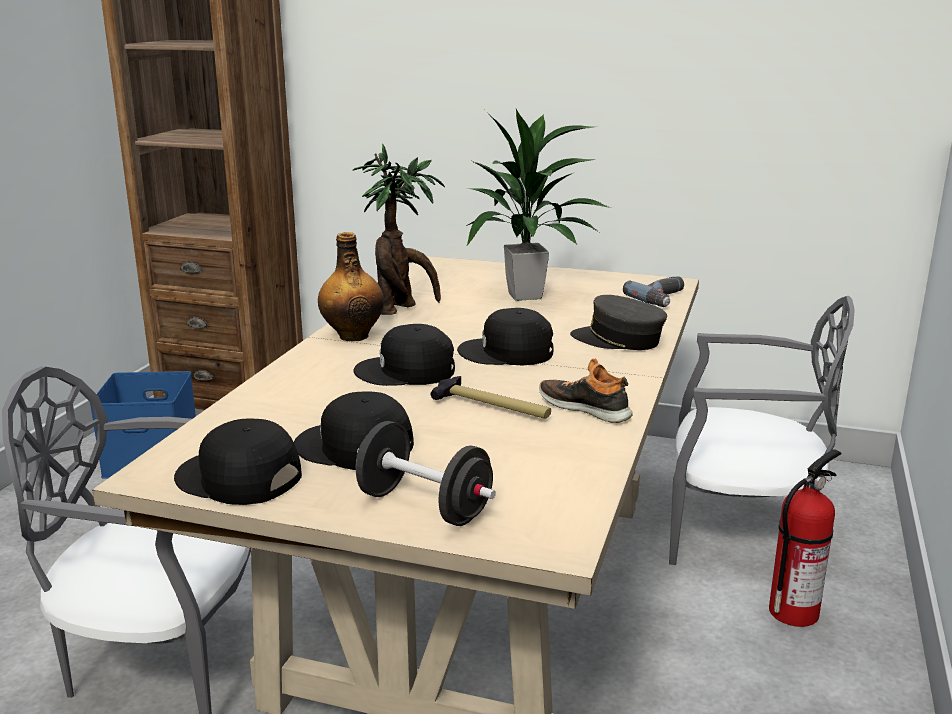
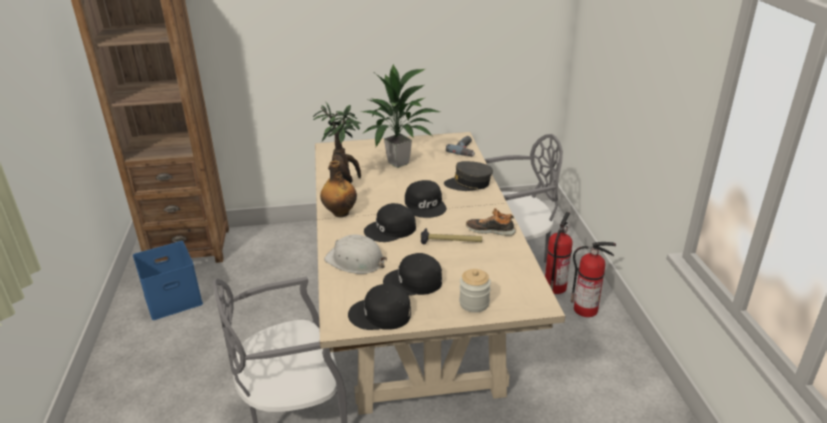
camera: 25 degrees left, 10 degrees up
(296, 397) = (355, 261): none -> white hard hat
(424, 506) = (474, 303): black dumbbell -> jar
(507, 352) = (426, 205): black cap -> black cap turned 90 degrees counterclockwise
(838, 672) = (586, 309): none -> fire extinguisher

